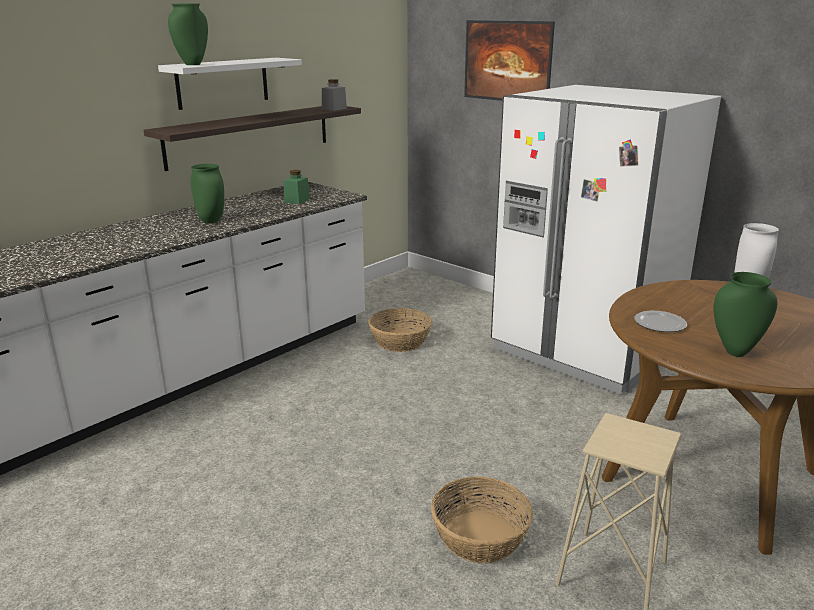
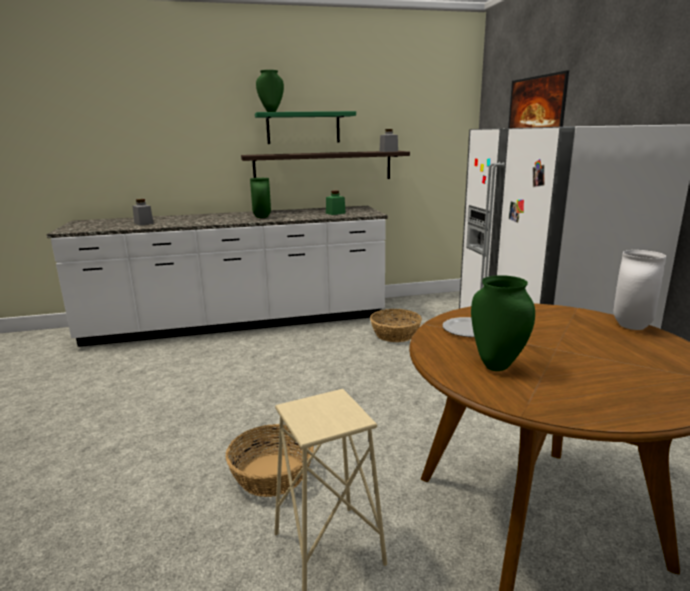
camera: 35 degrees right, 5 degrees down
(44, 262) = (144, 223): none -> grey jar
(223, 83) = (303, 128): white shelf -> green shelf

